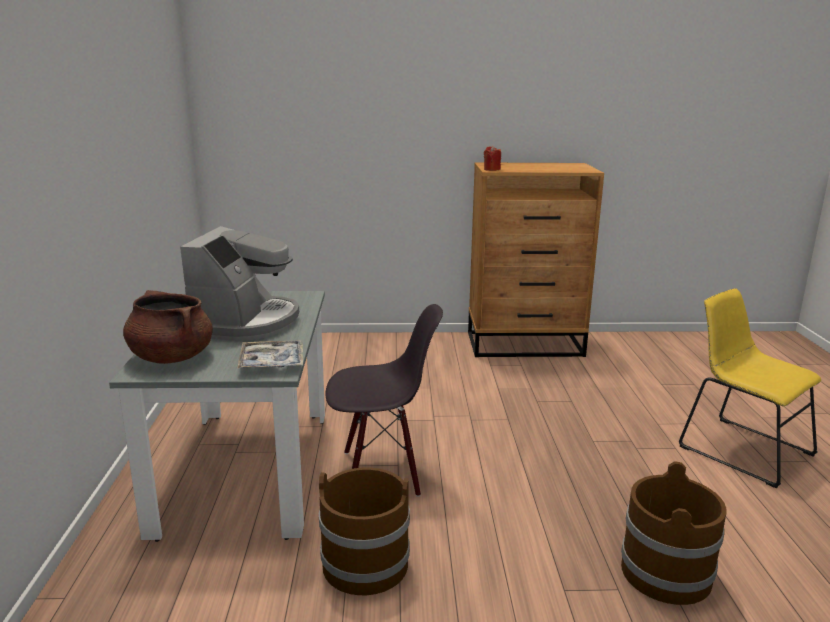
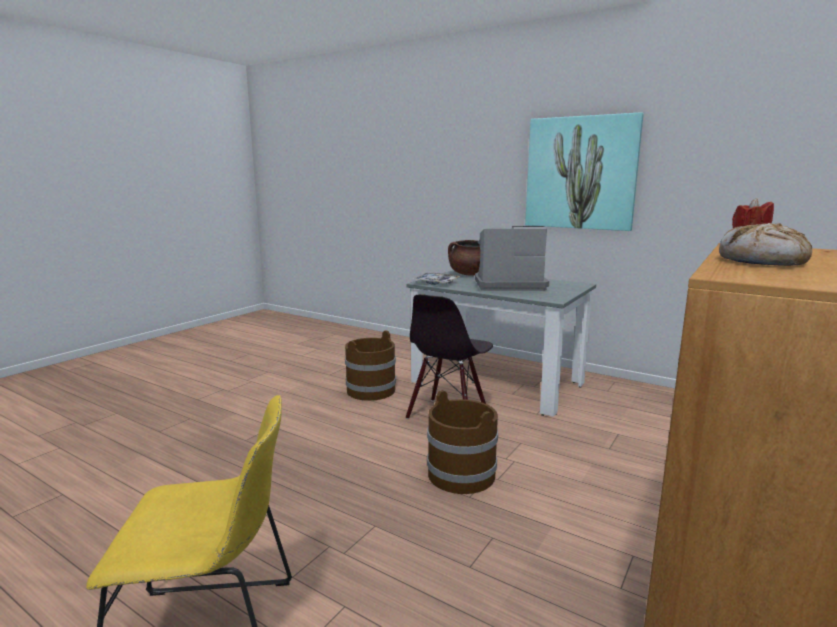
camera: 125 degrees right, 5 degrees down
(104, 152) = (581, 173): none -> picture
(246, 322) = (508, 285): coffee machine -> coffee machine turned 135 degrees clockwise
(544, 169) = (762, 261): none -> bread
(665, 572) = (223, 460): brown bucket -> brown bucket (462, 474)

